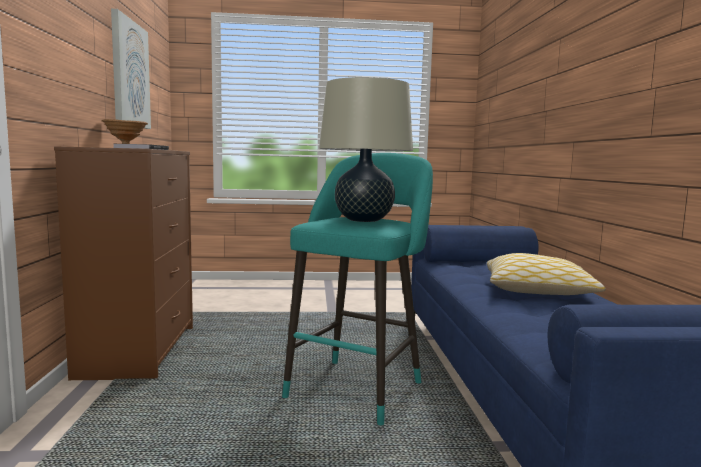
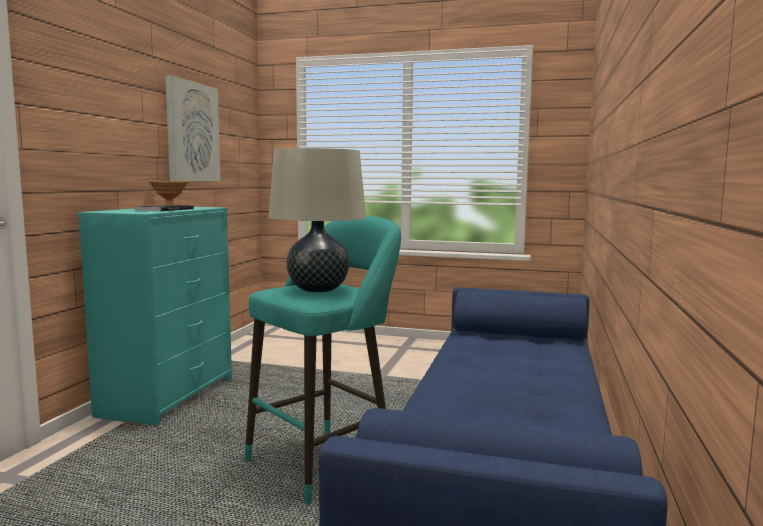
camera: 20 degrees right, 0 degrees up
(139, 350) = (168, 396): brown dresser -> turquoise dresser
(538, 290) = (517, 380): pillow -> none

